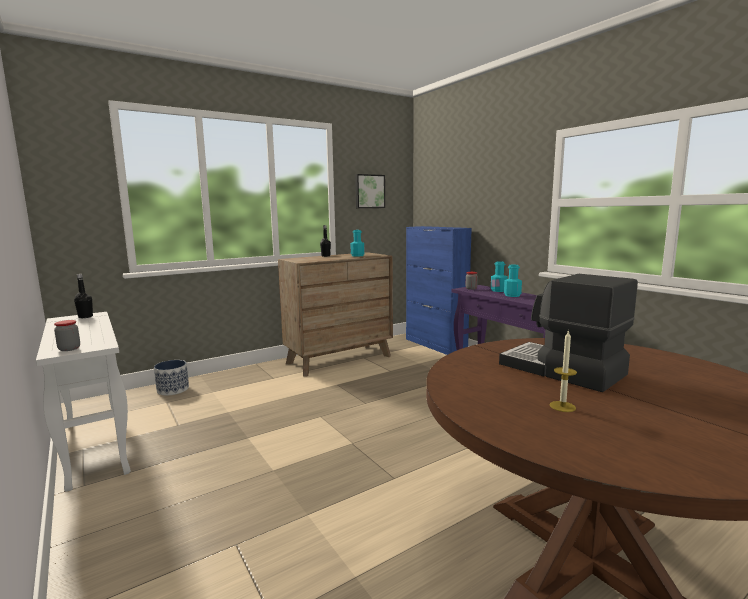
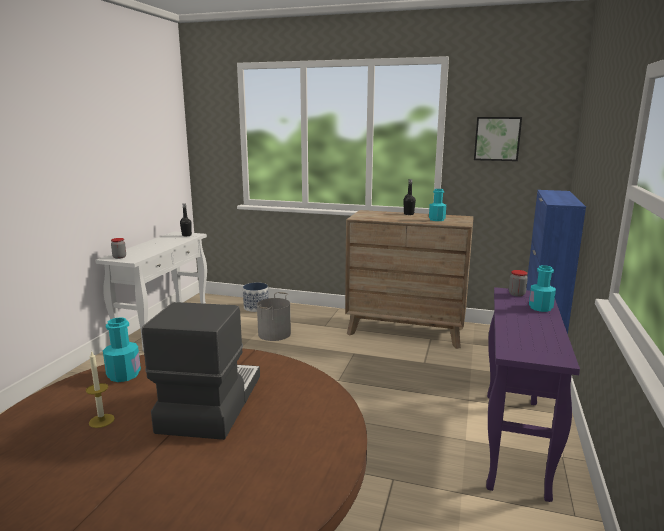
camera: 50 degrees right, 5 degrees up
(243, 399) = (275, 334): none -> grey bucket
(512, 295) = (528, 320): turquoise bottle -> turquoise bottle (124, 375)

